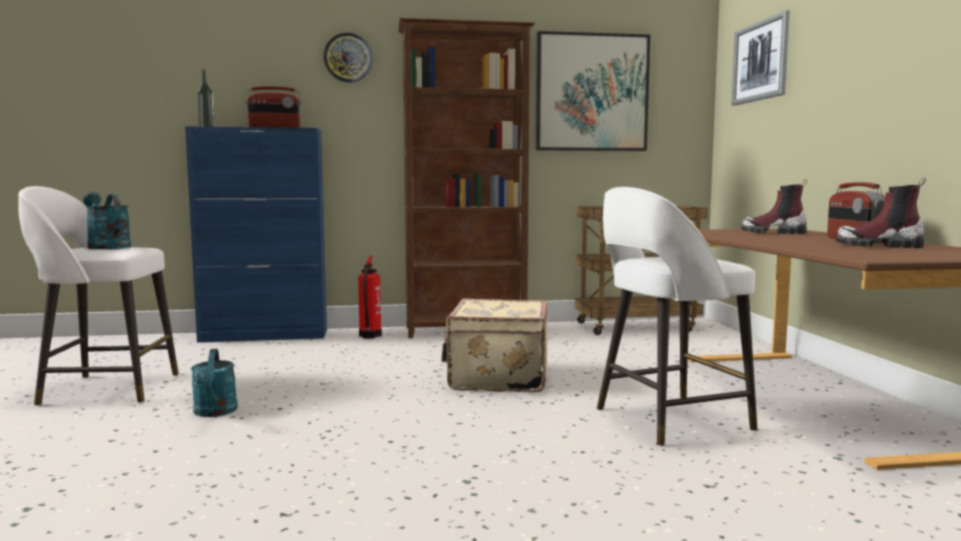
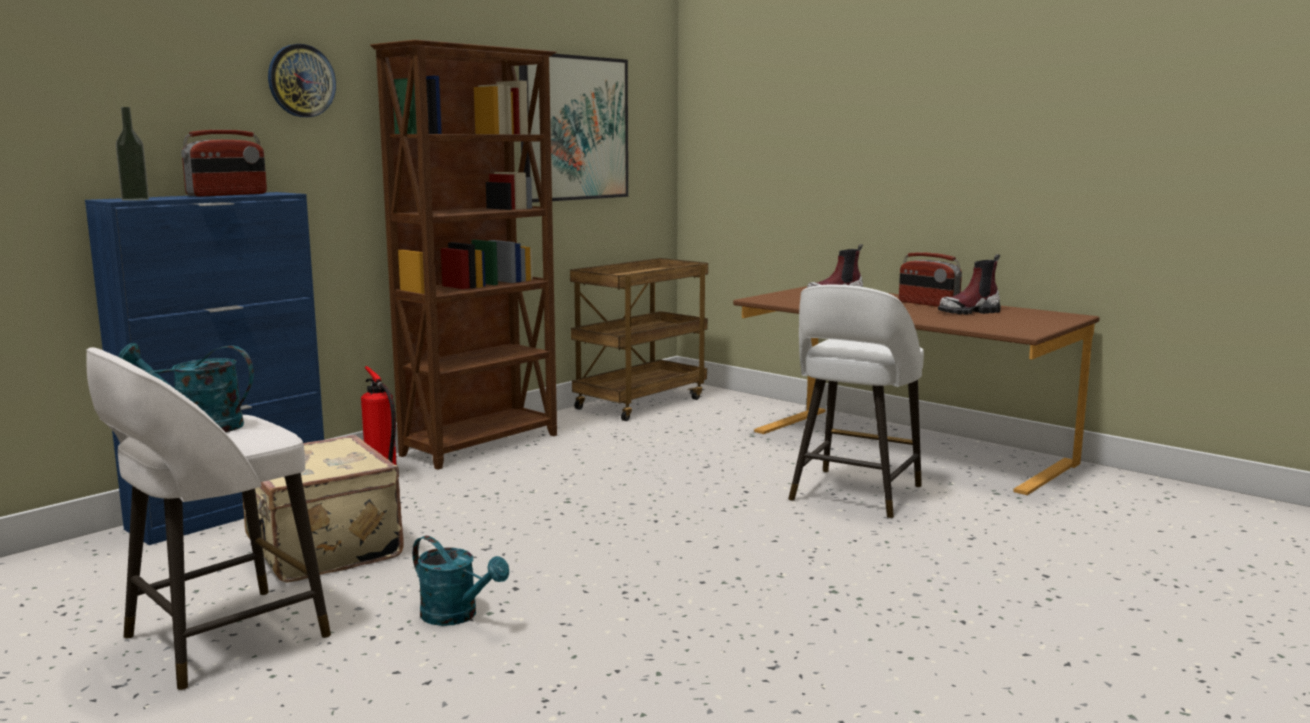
camera: 40 degrees left, 5 degrees up
(497, 377) = (643, 493): beige suitcase -> beige suitcase (320, 550)
(760, 61) = (754, 105): picture -> none

